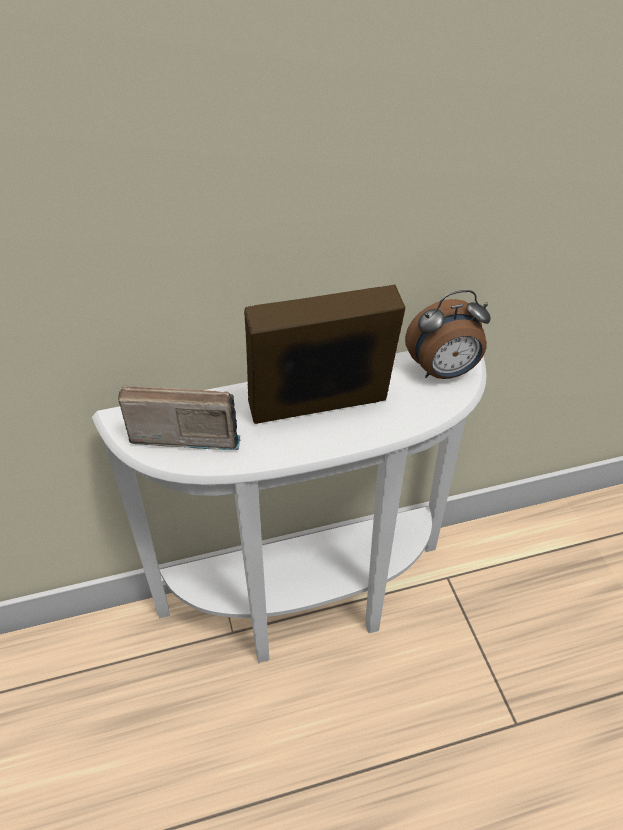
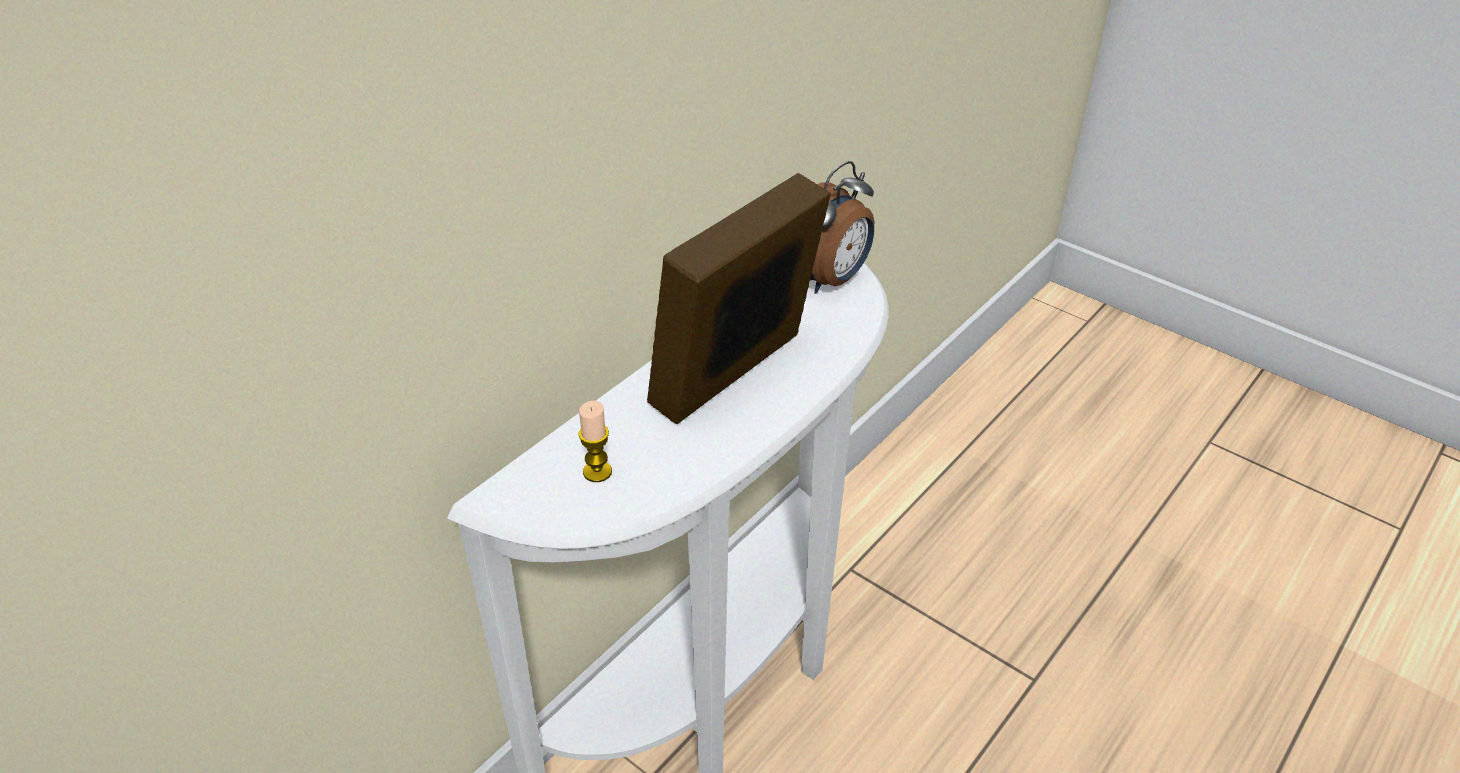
camera: 35 degrees left, 5 degrees down
(184, 430) = (597, 472): radio -> candle

